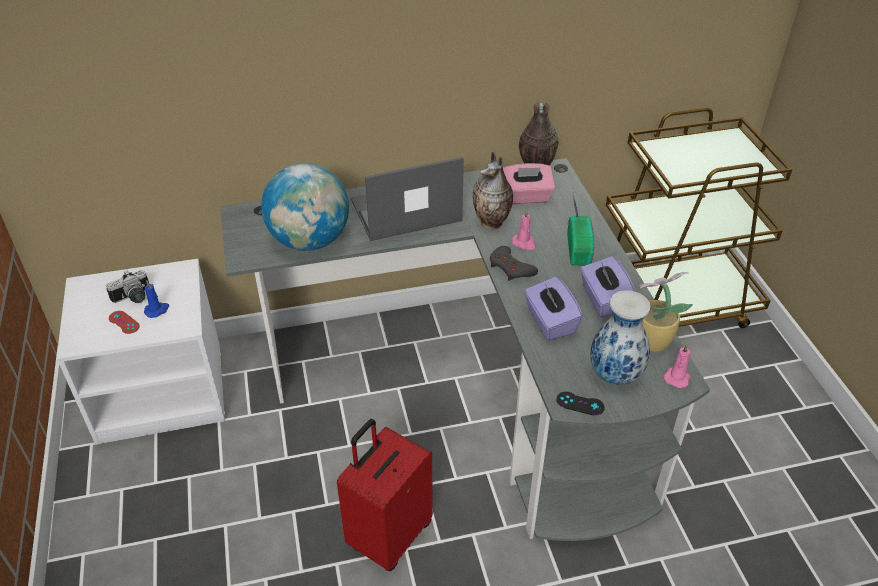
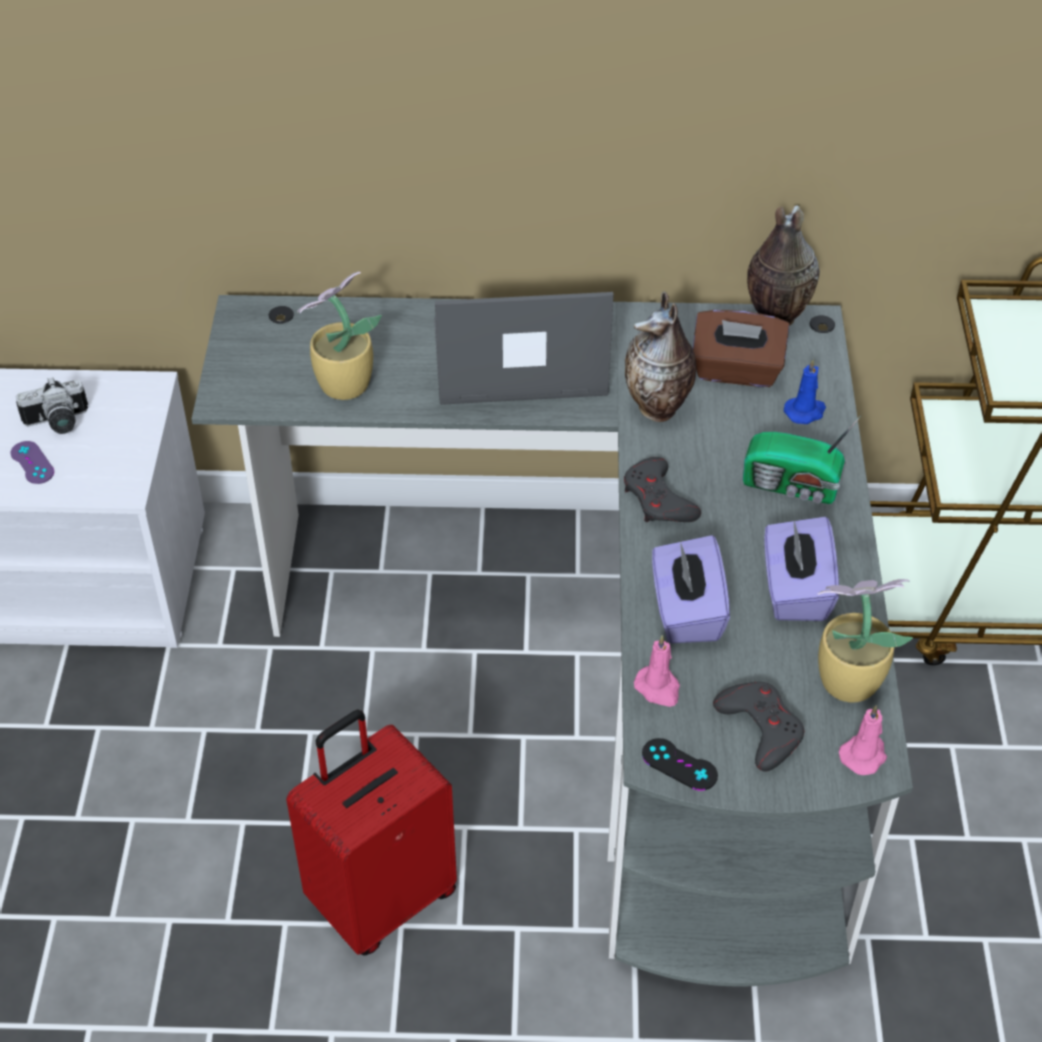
camera: 15 degrees right, 5 degrees up
(124, 322) = (32, 463): red game controller -> purple game controller
(157, 310) = (88, 451): blue candle -> blue candle (805, 411)
(310, 241) = (342, 386): globe -> potted plant
(524, 243) = (699, 458): pink candle -> pink candle (658, 688)
(526, 197) = (736, 371): pink tissue box -> brown tissue box
(580, 248) = (793, 486): radio -> radio turned 90 degrees clockwise
(616, 375) = (760, 728): vase -> grey game controller

